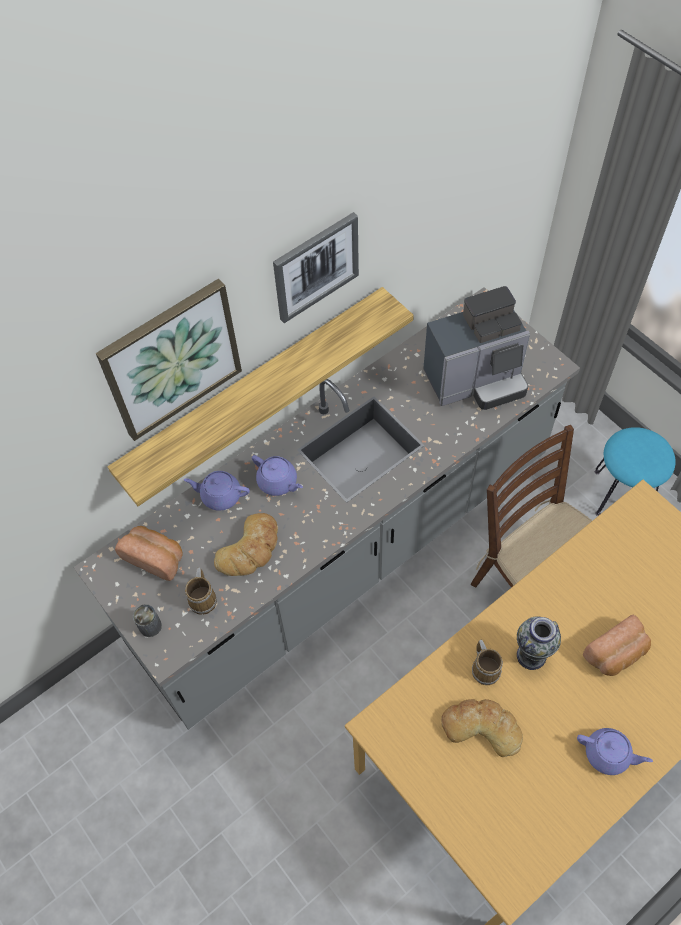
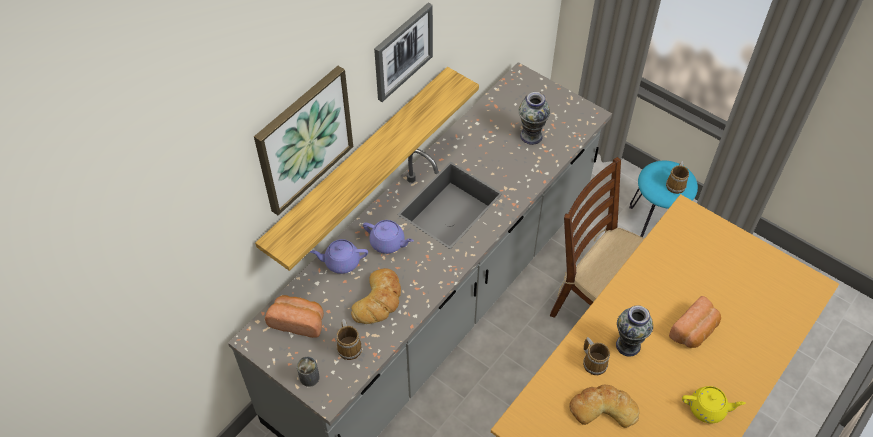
camera: 15 degrees left, 5 degrees down
(476, 380) = (531, 136): coffee machine -> vase
(608, 754) = (708, 409): purple teapot -> yellow teapot
(648, 461) = (676, 184): none -> mug

